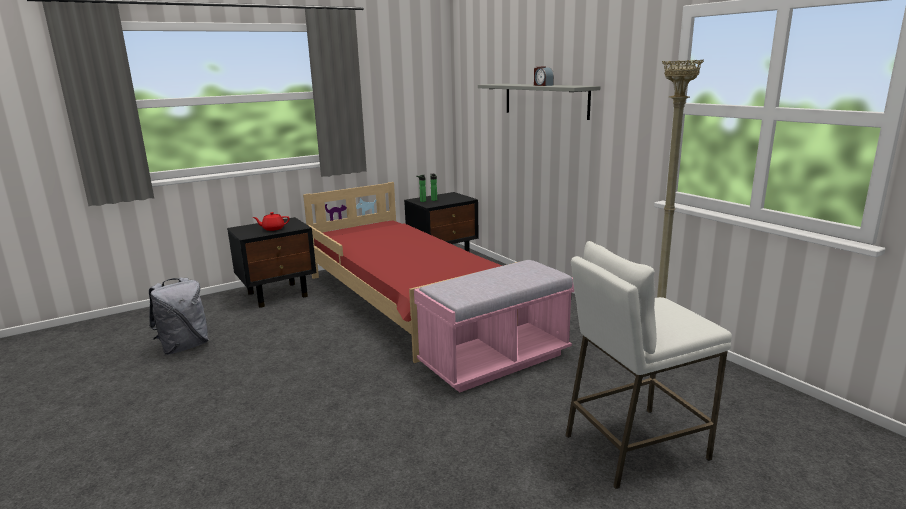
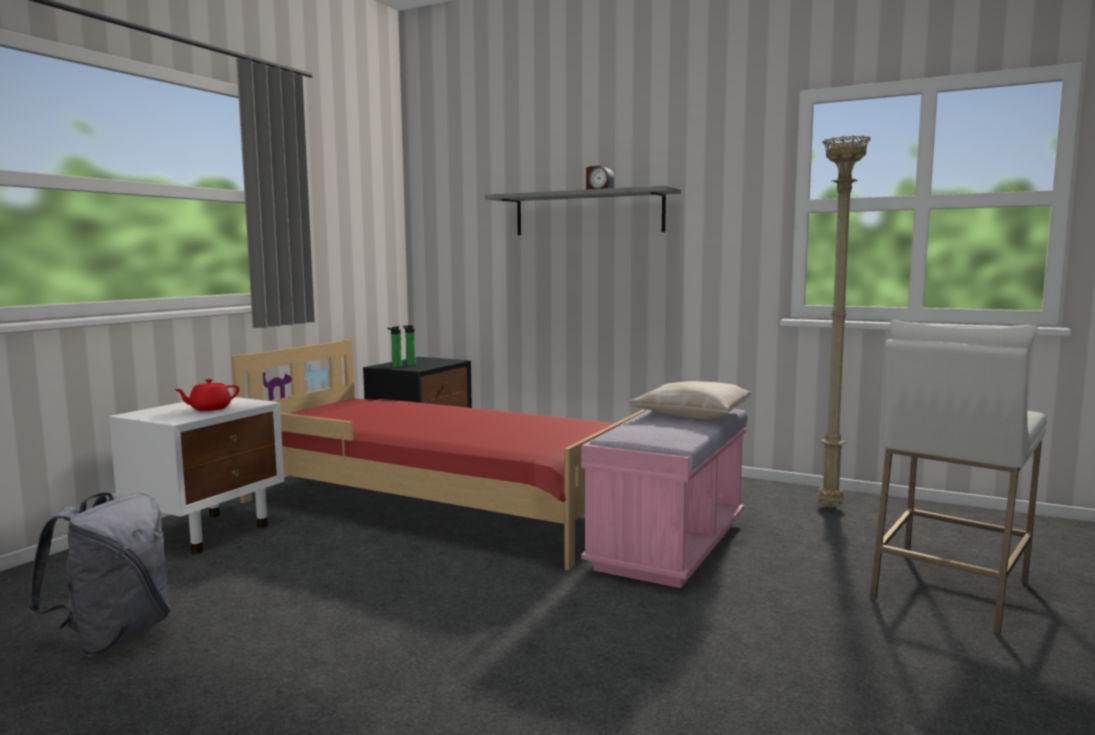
camera: 30 degrees left, 10 degrees down
(278, 294) = (208, 531): black nightstand -> white nightstand
(521, 274) = (691, 413): none -> beige pillow

